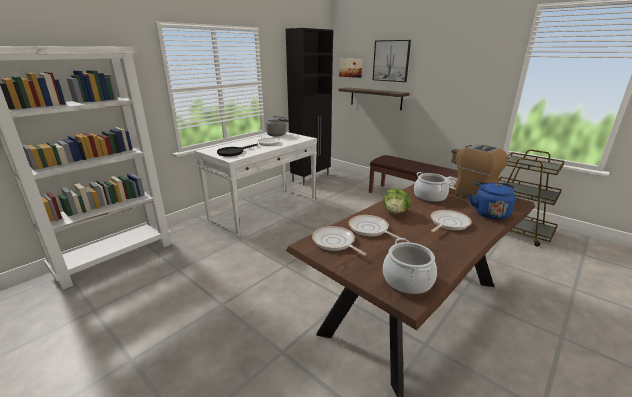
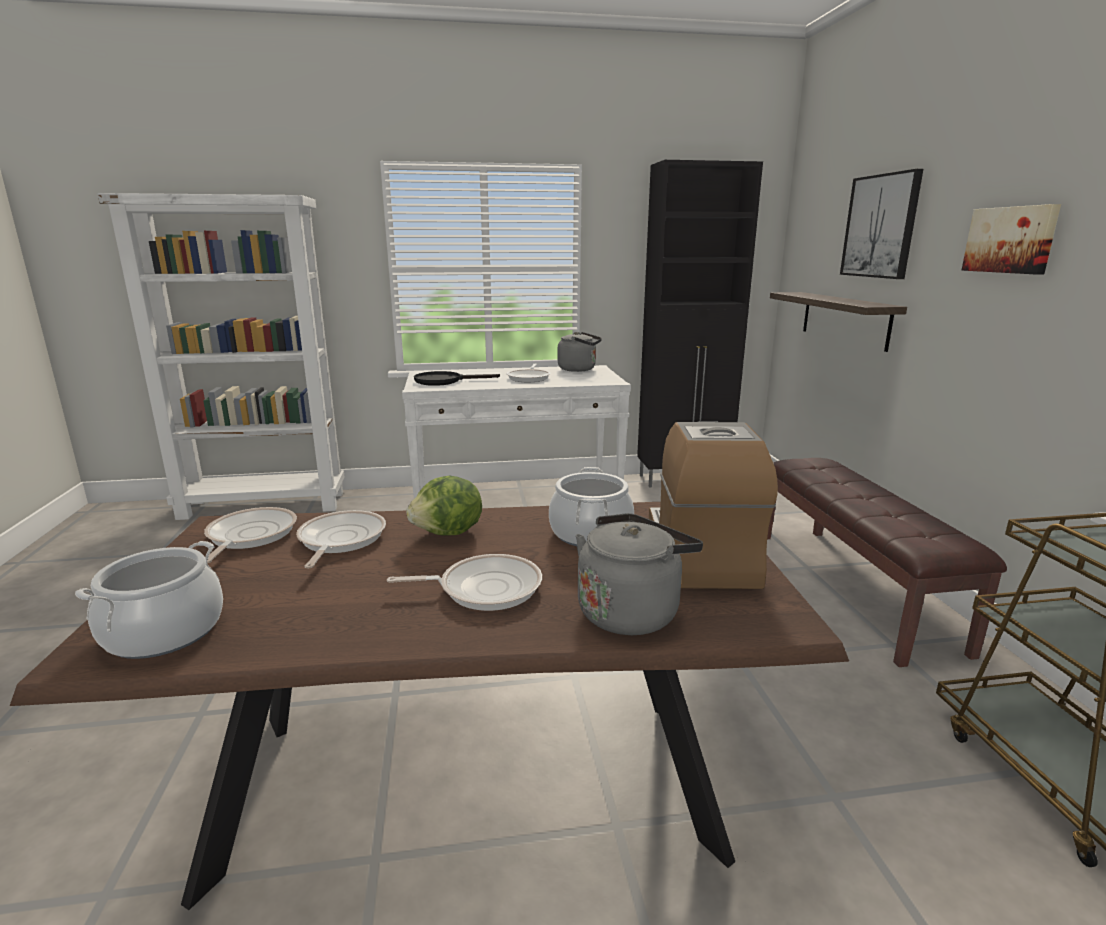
camera: 40 degrees right, 5 degrees down
(351, 68) = (812, 247): picture -> picture (1011, 240)
(489, 213) = (631, 611): blue kettle -> grey kettle

